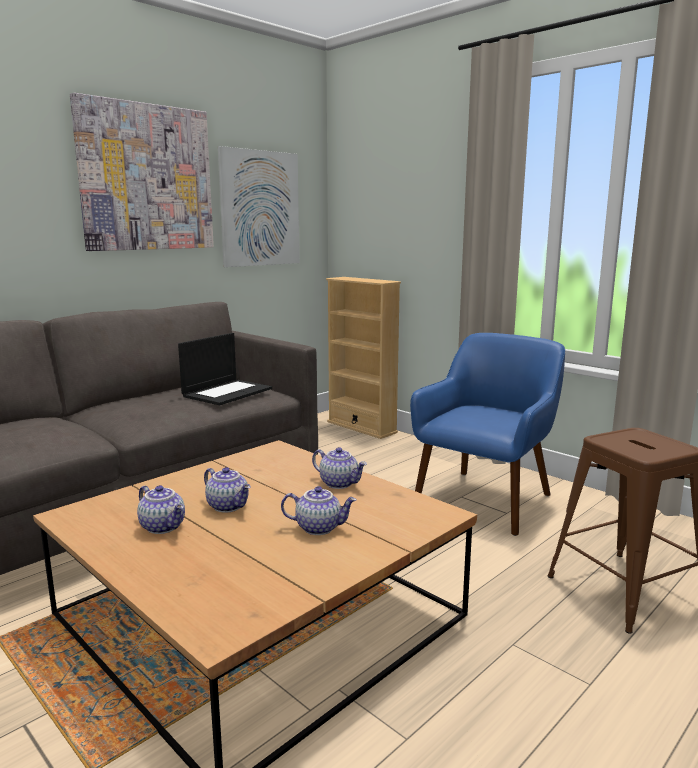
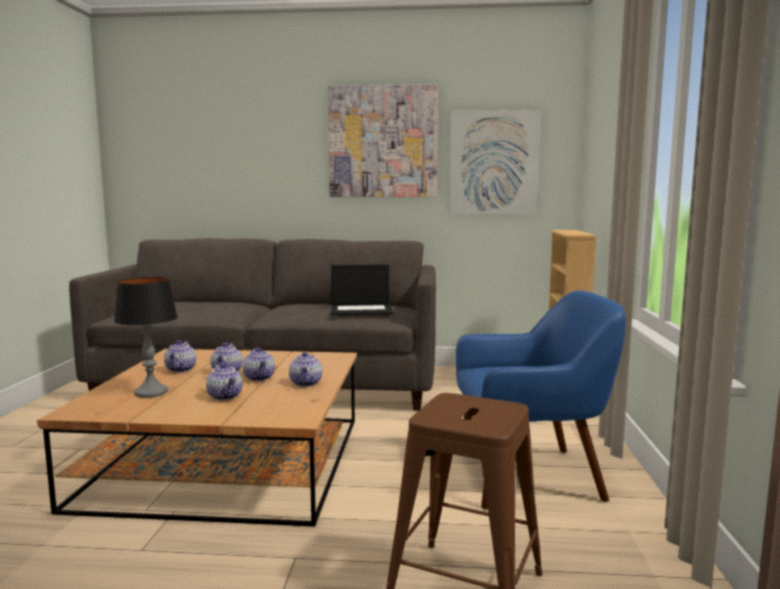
camera: 50 degrees right, 5 degrees down
(228, 563) = (151, 392): none -> table lamp
(283, 497) = (260, 378): none -> teapot

